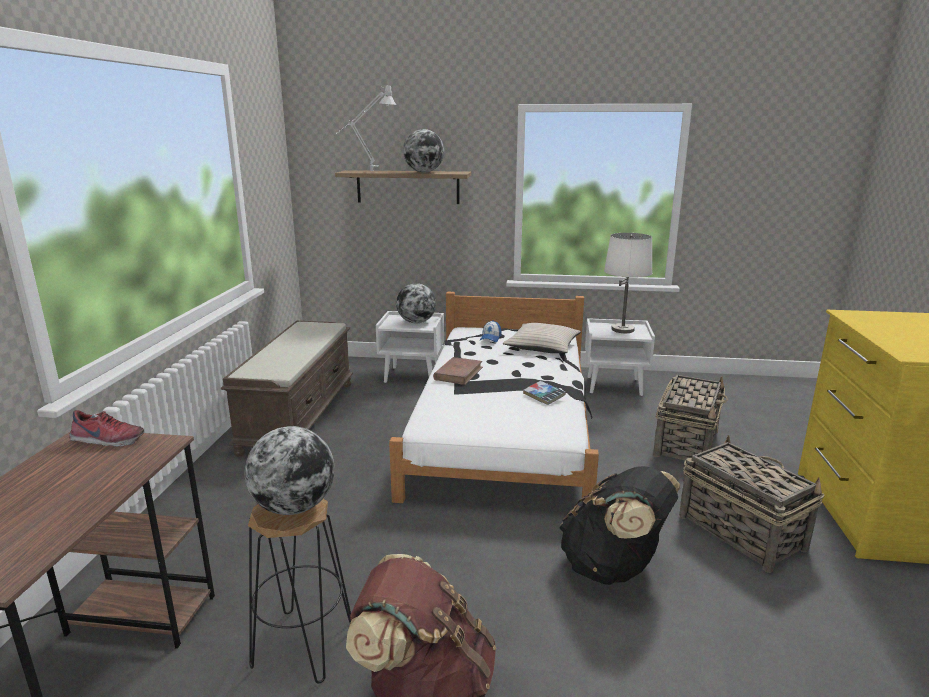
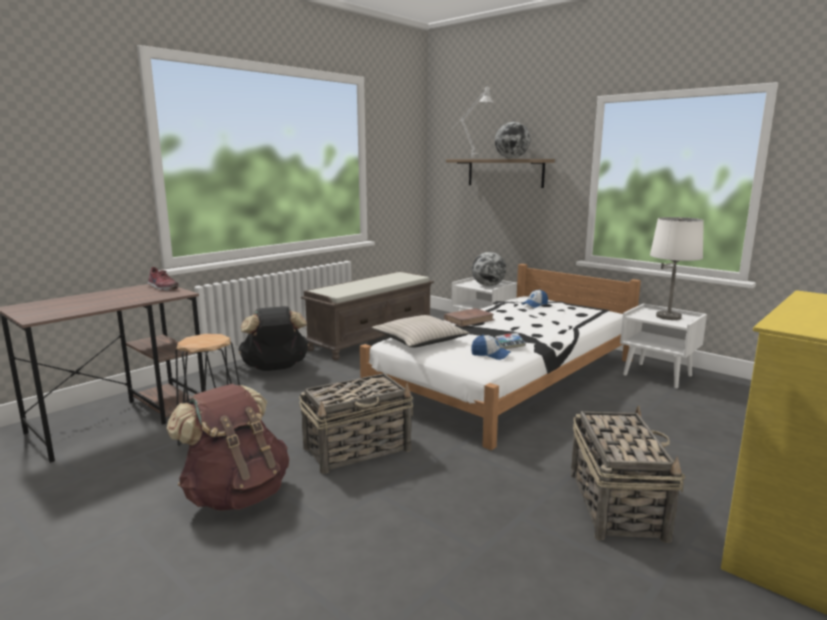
camera: 35 degrees right, 5 degrees down
(294, 507) = (207, 340): globe -> none
(542, 346) = (572, 317): beige pillow -> beige pillow (420, 340)
(545, 414) = (490, 355): none -> cap
(613, 568) = (458, 484): black backpack -> black backpack (275, 368)
(686, 443) = (667, 431): basket -> basket (358, 449)

